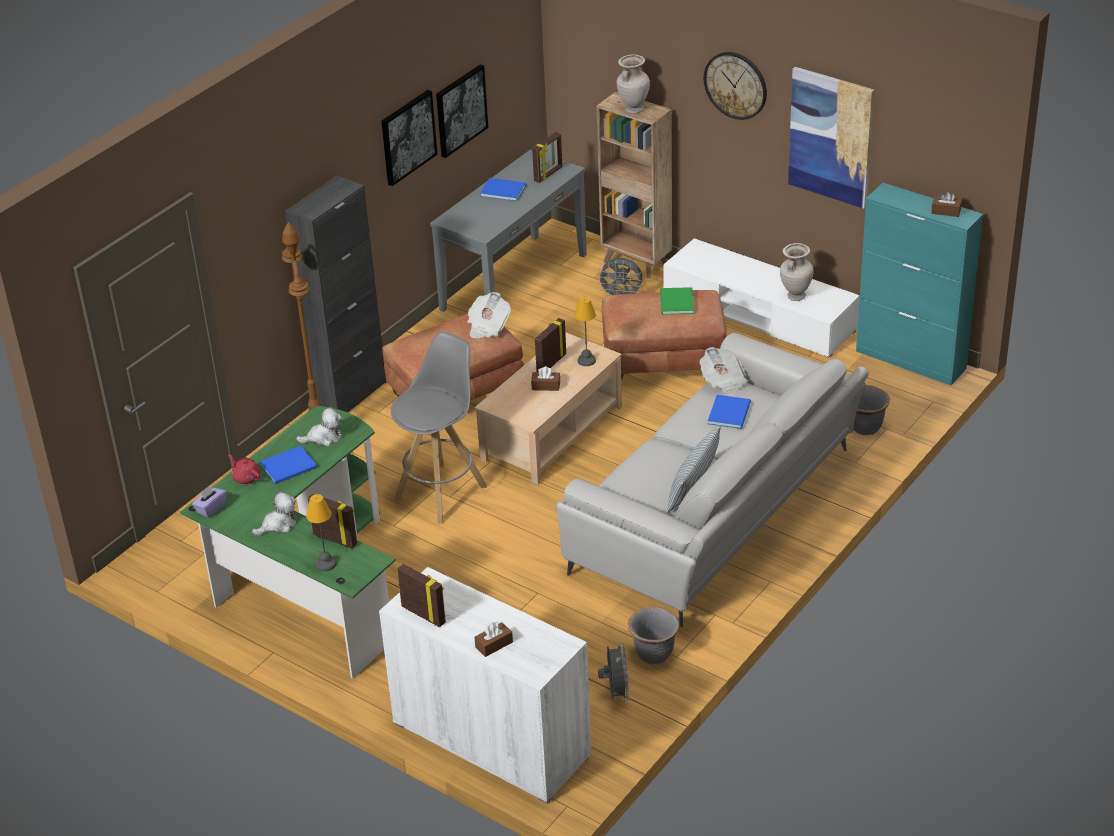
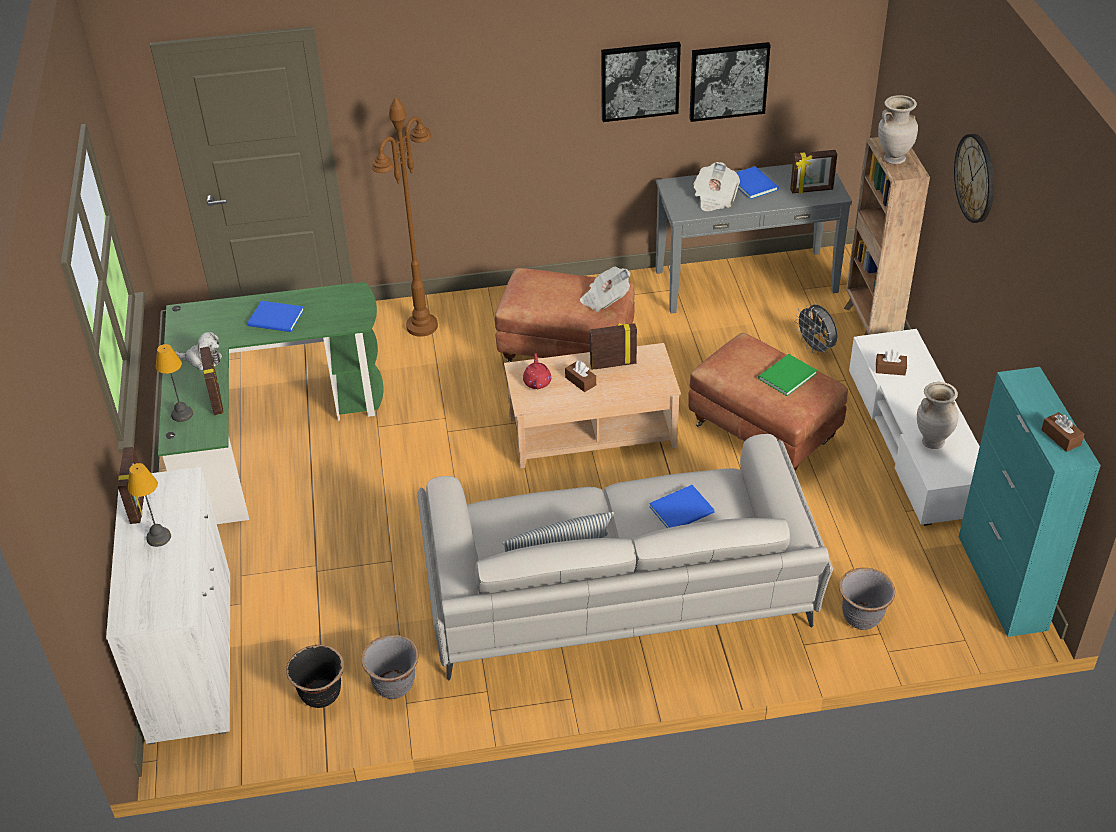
camera: 45 degrees right, 5 degrees up
(211, 508) = (184, 316): purple tissue box -> none
(246, 477) = (240, 307): red teapot -> red teapot (537, 381)
(324, 437) = (331, 311): plush toy -> none
(350, 395) = (496, 300): black cabinet -> none
(441, 492) = (446, 423): grey stool -> none
(494, 644) = (139, 570): brown tissue box -> brown tissue box (890, 369)
(586, 360) = (644, 380): table lamp -> table lamp (159, 537)
(616, 693) = (321, 695): grey fan -> black planter
(723, 382) = (720, 477): newspaper -> newspaper (714, 198)
(831, 137) = (1022, 285): picture -> none

